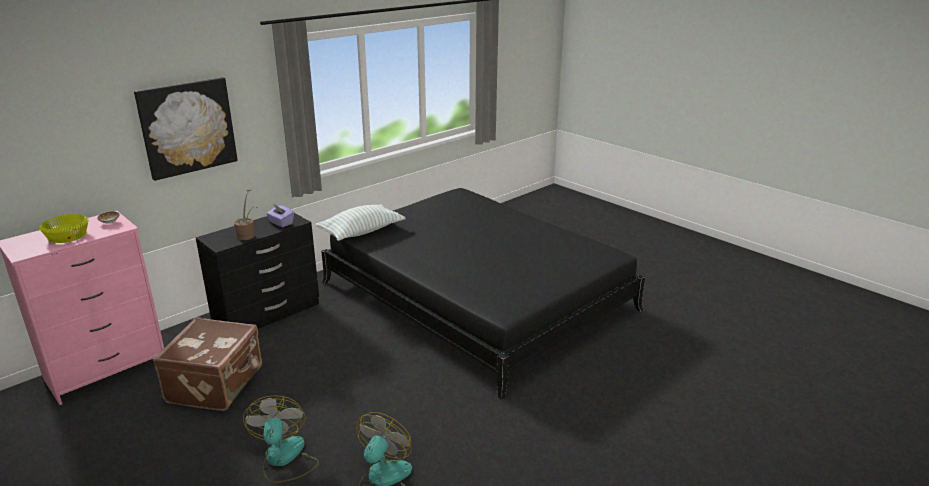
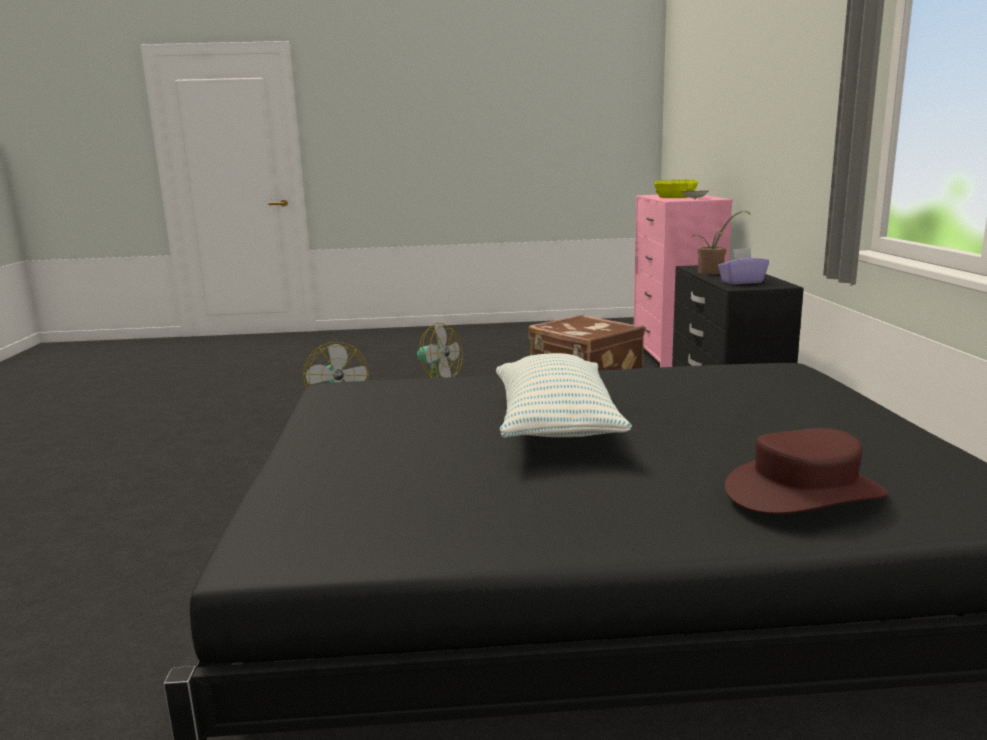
camera: 130 degrees right, 10 degrees down
(187, 127) = (790, 110): picture -> none
(361, 232) = (771, 372): pillow -> pillow (555, 424)
(487, 208) = (803, 492): none -> brown hat

